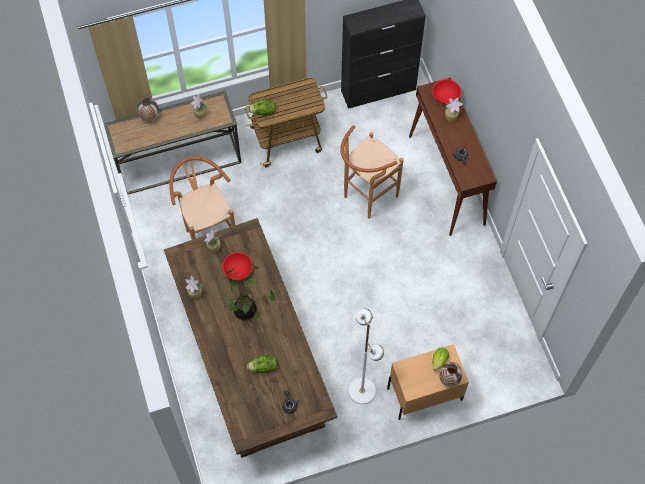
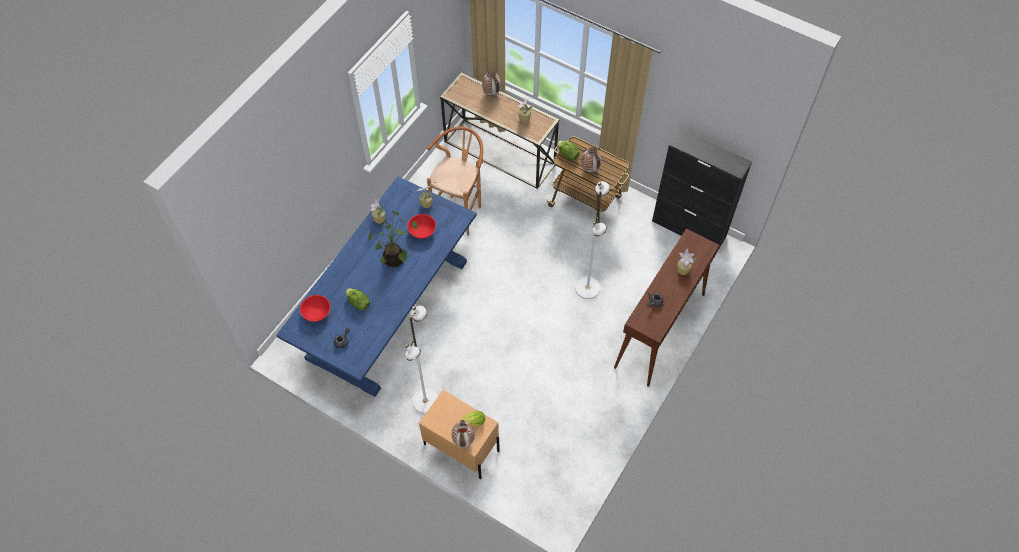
camera: 50 degrees right, 5 degrees down
(251, 358) = (388, 309): brown dining table -> blue dining table
(292, 108) = (590, 169): none -> vase
(366, 199) = (588, 288): brown stool -> white floor lamp
(445, 97) = (697, 254): red bowl -> red bowl (316, 313)

